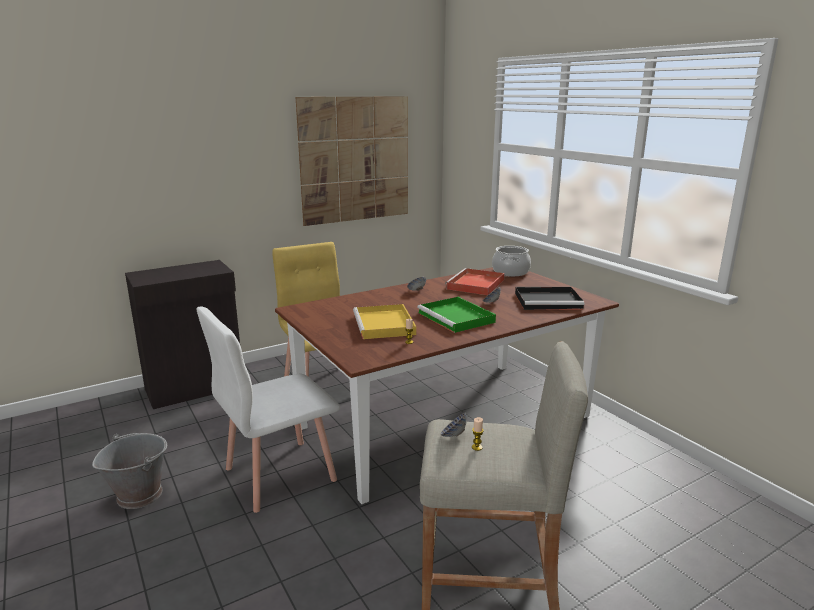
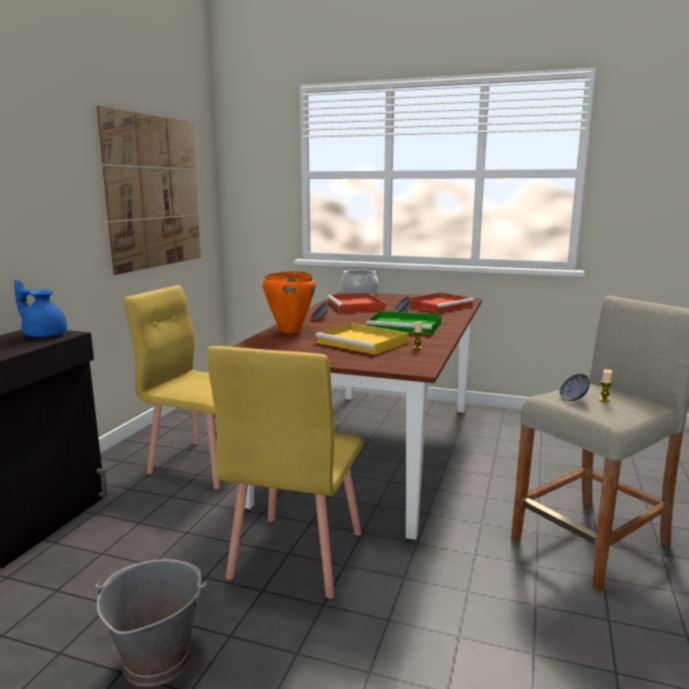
camera: 40 degrees left, 5 degrees down
(209, 268) = (44, 335): none -> blue teapot
(279, 474) = (296, 555): white chair -> yellow chair
(366, 298) = (289, 330): none -> orange cooking pot
(549, 301) = (438, 305): black tray -> red tray

